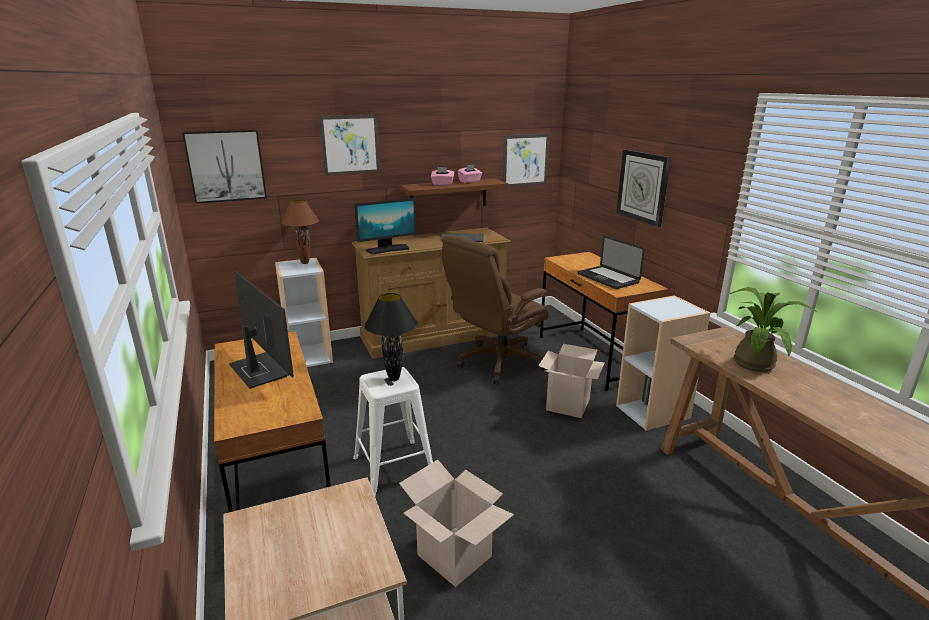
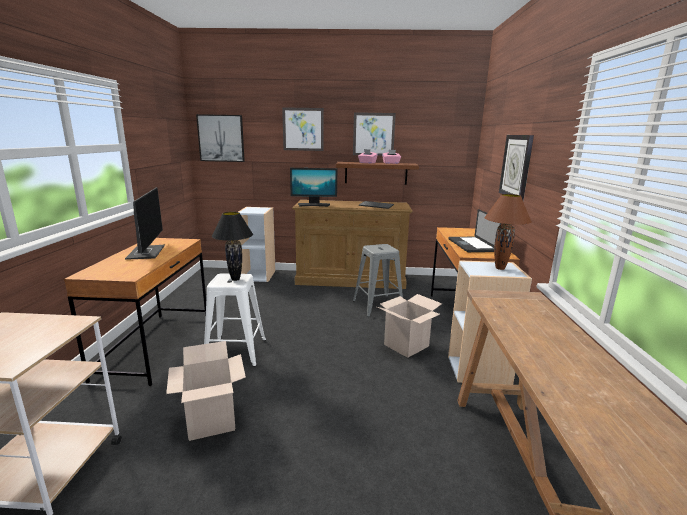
camera: 25 degrees right, 5 degrees down
(305, 263) = (262, 209): brown table lamp -> brown table lamp (500, 268)
(496, 364) = (377, 305): brown office chair -> grey stool
(525, 160) = (444, 151): picture -> picture (373, 134)
(755, 362) = (529, 322): potted plant -> none

